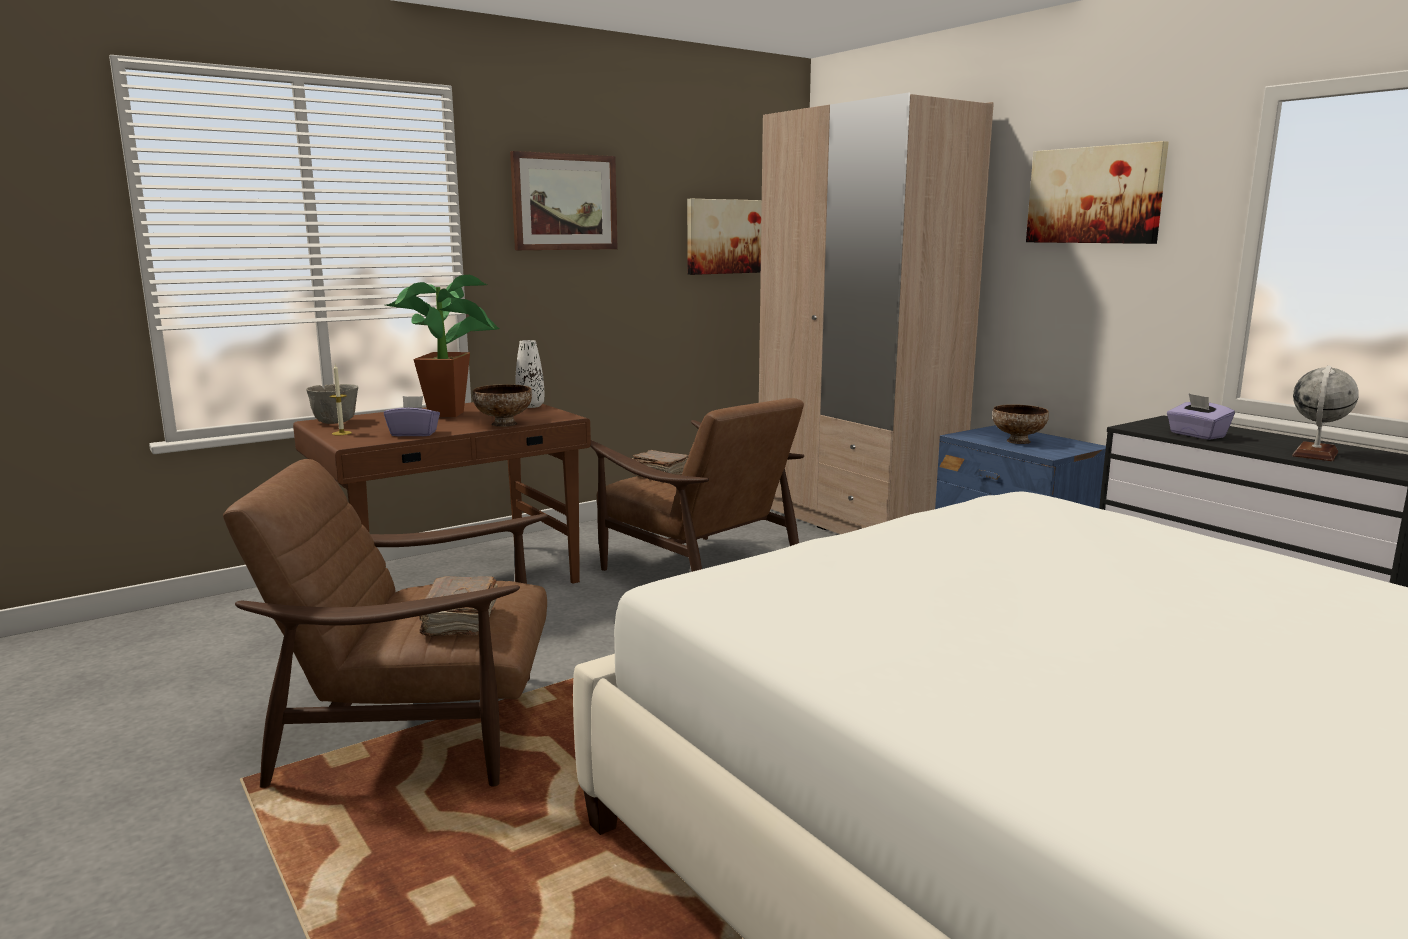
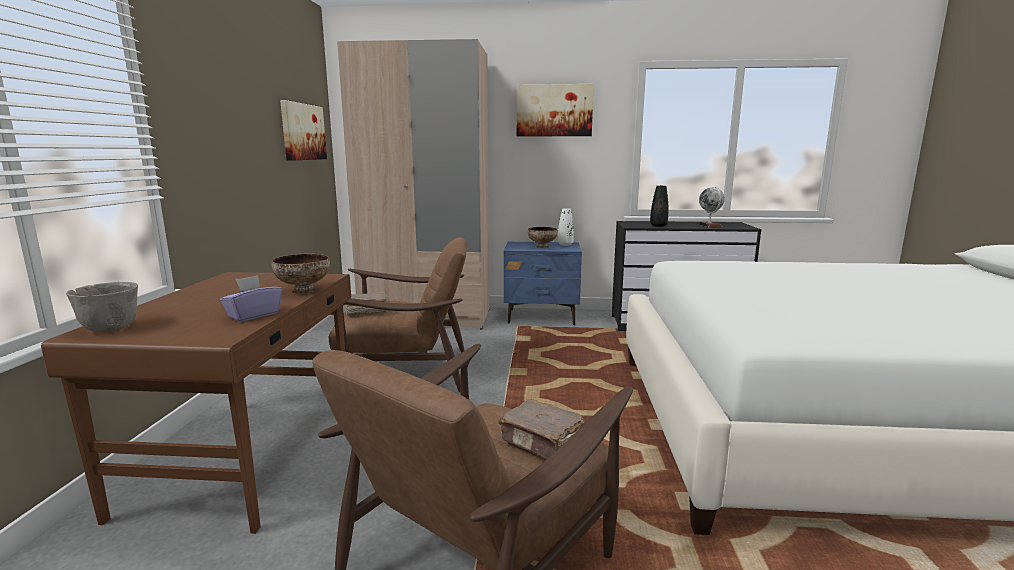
camera: 50 degrees left, 0 degrees up
(341, 433) = (168, 334): candle -> none
(452, 413) = (216, 294): potted plant -> none
(530, 406) = (267, 275): white vase -> white vase (565, 244)
(564, 202) = (214, 93): picture -> none
(1196, 435) = (658, 225): purple tissue box -> black vase

